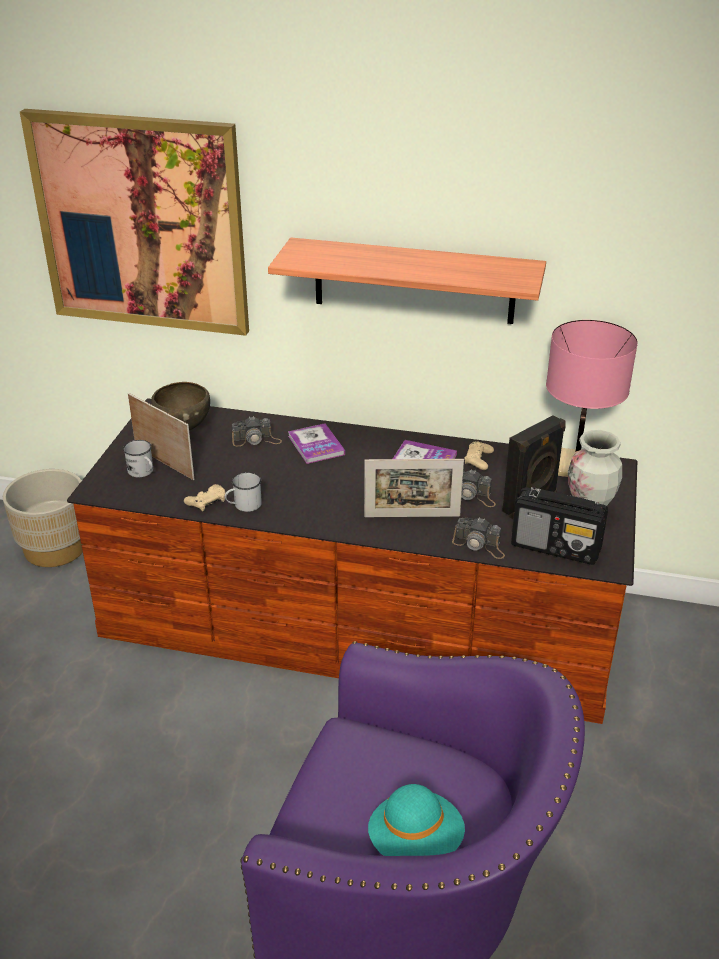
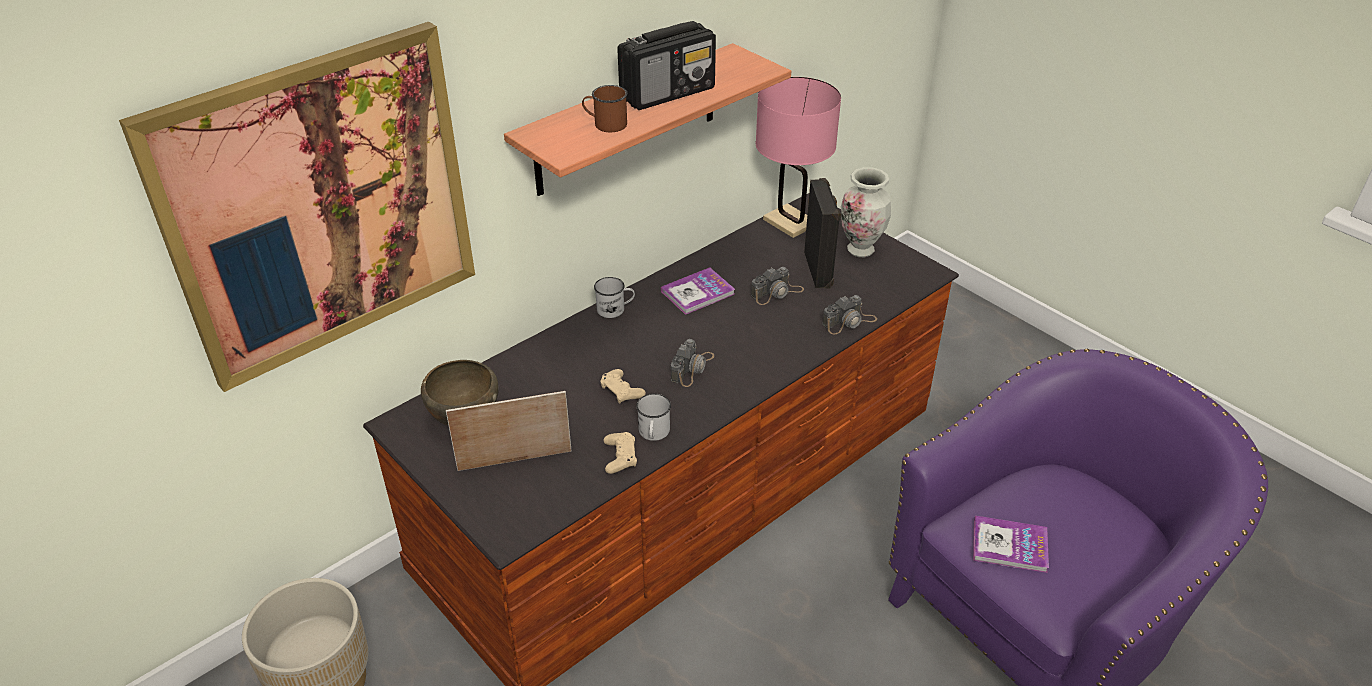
camera: 55 degrees left, 5 degrees up
(143, 472) = (514, 483): white mug -> white mug (615, 309)
(256, 440) = (548, 377): camera -> camera (692, 367)
(316, 445) = (602, 343): book -> book (1009, 545)
(347, 260) = (605, 124): none -> brown mug
(412, 516) = (774, 338): picture frame -> none
(415, 842) = (1108, 543): turquoise hat -> none
(478, 459) = (729, 264): beige game controller -> beige game controller (621, 391)
(556, 547) = (887, 285): radio -> radio (668, 93)

